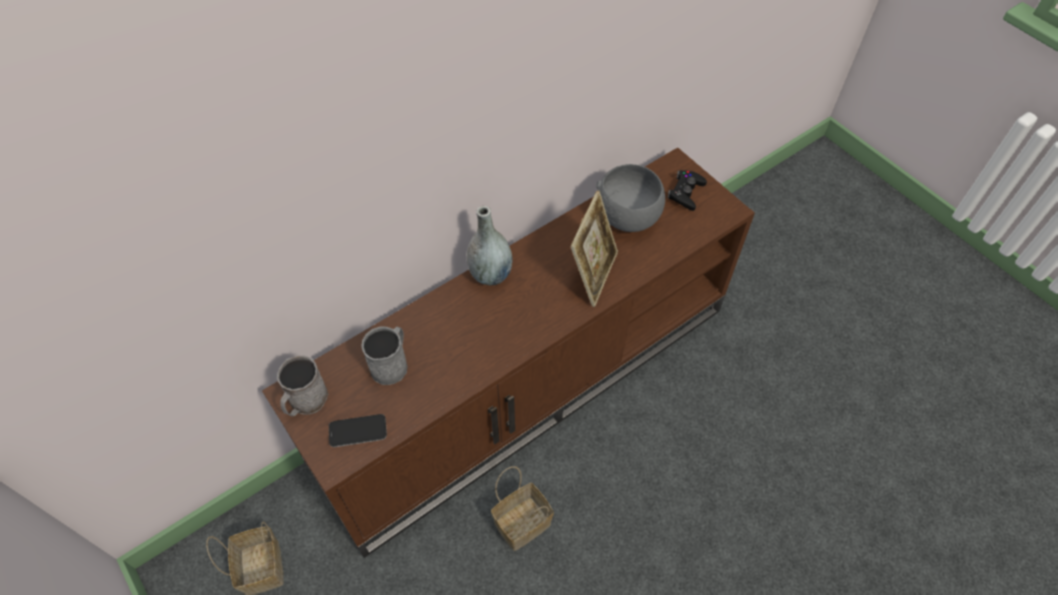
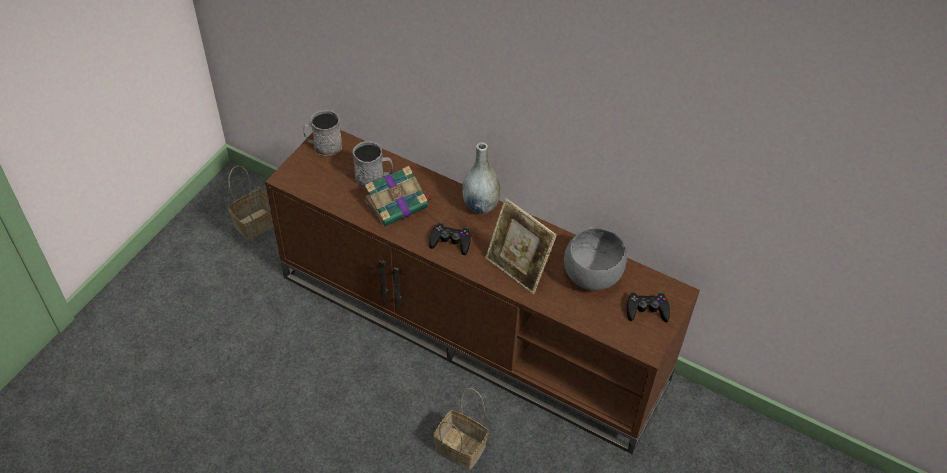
camera: 65 degrees right, 5 degrees down
(358, 431) = (314, 180): phone -> none
(445, 353) = (397, 204): none -> book
(523, 521) = (351, 366): basket -> basket (462, 448)
(527, 320) = (450, 241): none -> black game controller
(592, 274) = (517, 269): picture frame -> picture frame turned 45 degrees clockwise

